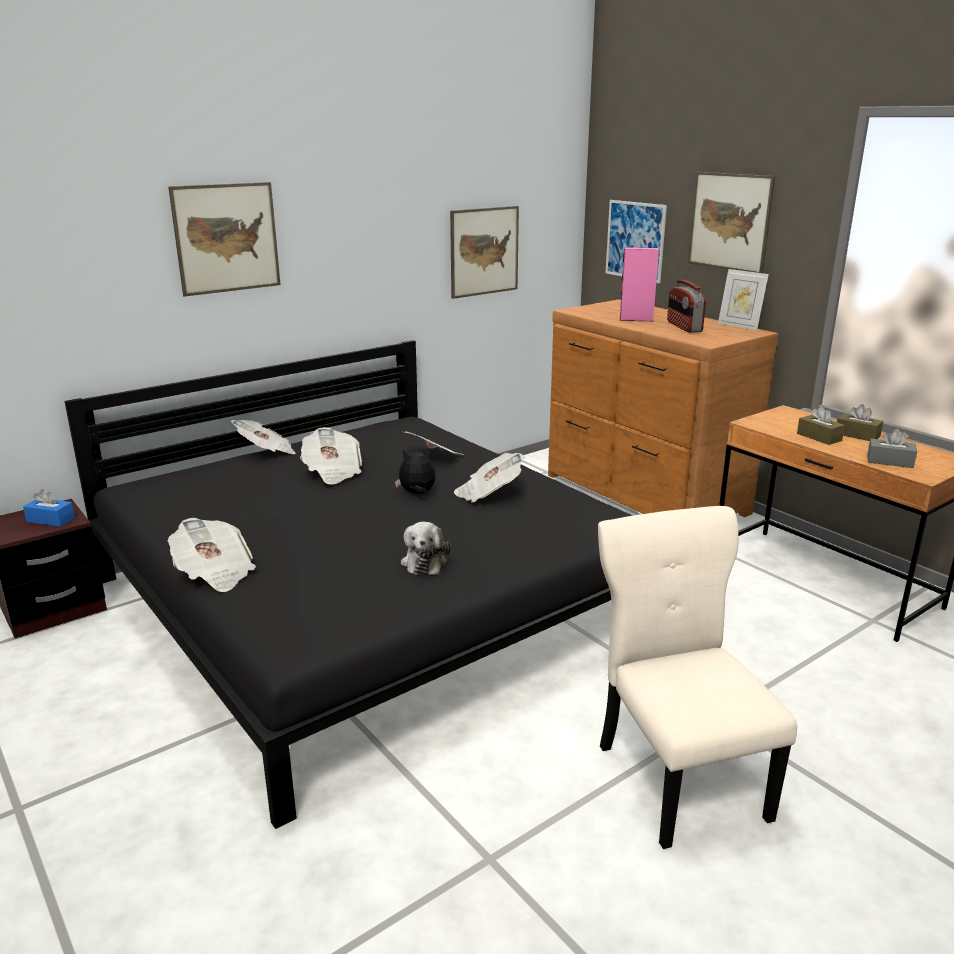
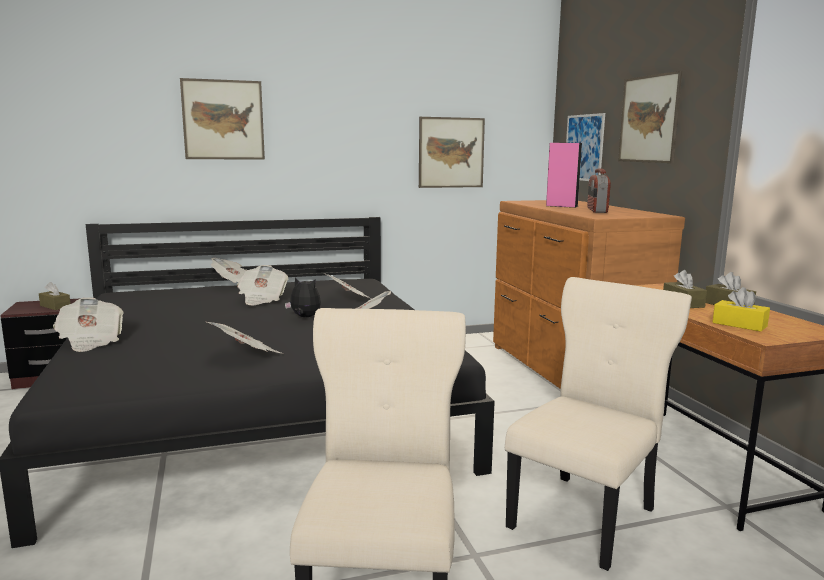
camera: 20 degrees right, 10 degrees down
(50, 520) = (55, 306): blue tissue box -> brown tissue box
(425, 562) = (246, 356): plush toy -> newspaper
(739, 326) = (652, 212): picture frame -> none
(776, 656) = (586, 515): none -> beige chair
(890, 461) = (739, 324): grey tissue box -> yellow tissue box

